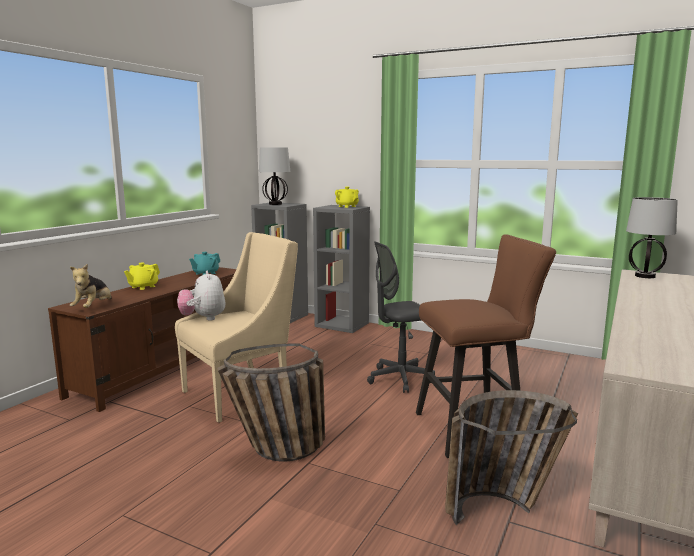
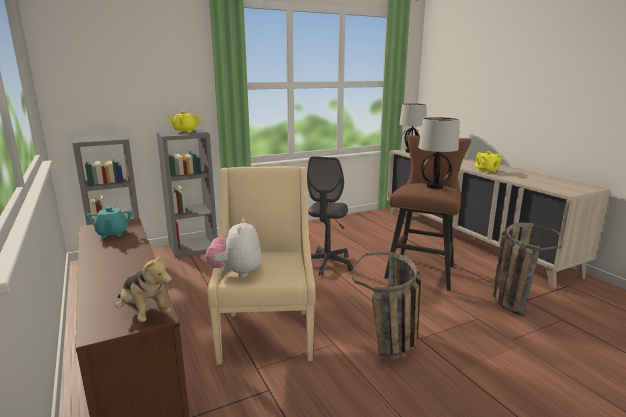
camera: 55 degrees left, 5 degrees up
(143, 287) = (99, 271): yellow teapot -> yellow teapot (486, 171)
(203, 318) = (236, 272): plush toy -> plush toy turned 75 degrees clockwise
(275, 204) = (98, 138): table lamp -> table lamp (435, 186)

